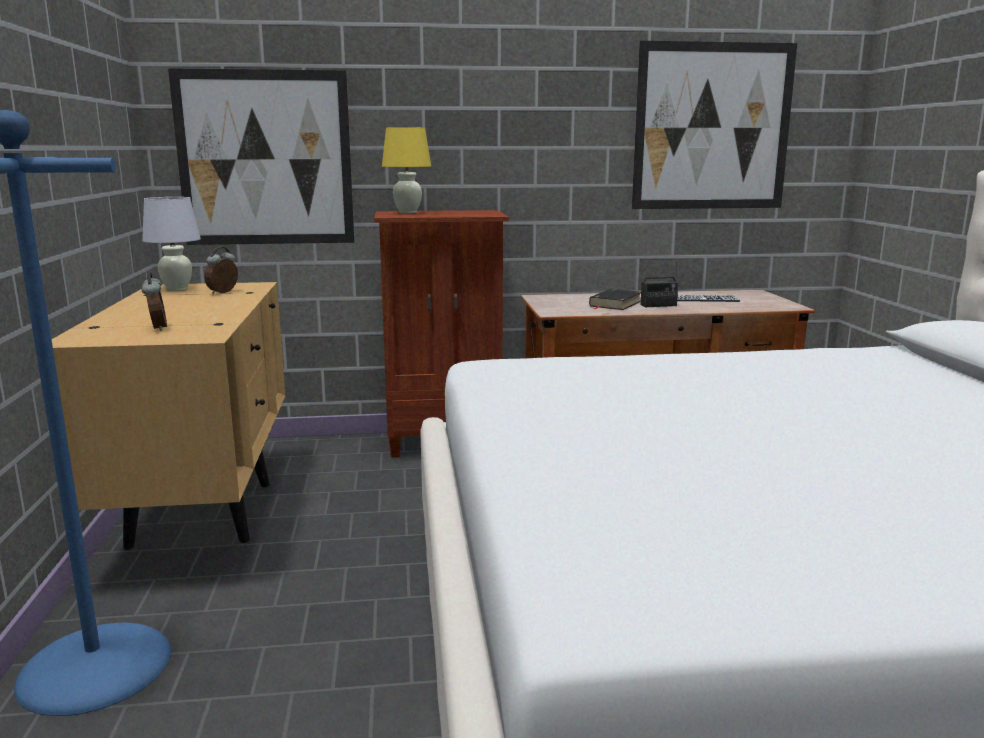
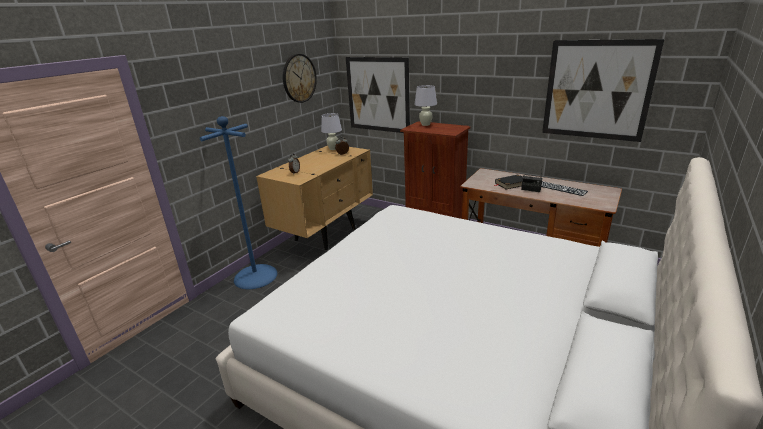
camera: 40 degrees right, 10 degrees up
(84, 93) = (299, 78): none -> wall clock
(408, 212) = (425, 124): yellow table lamp -> white table lamp

